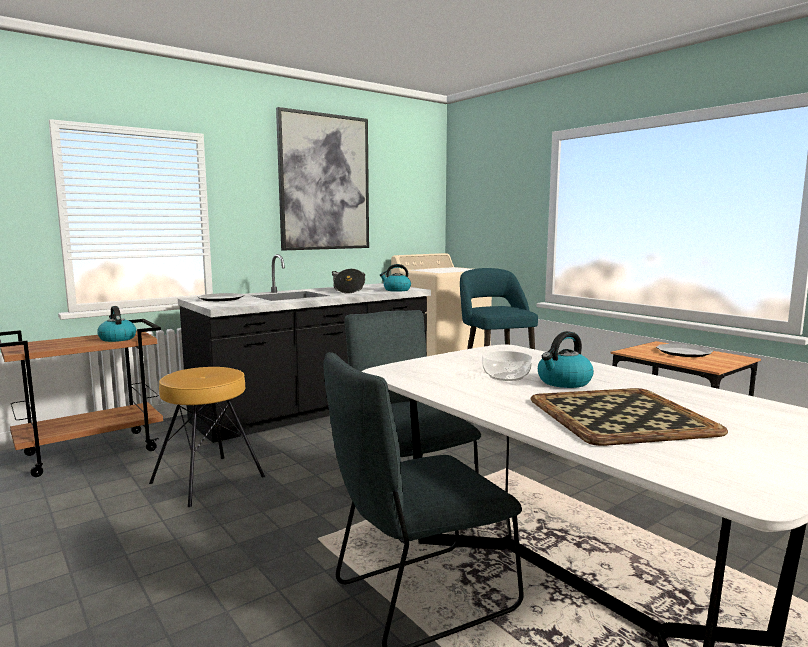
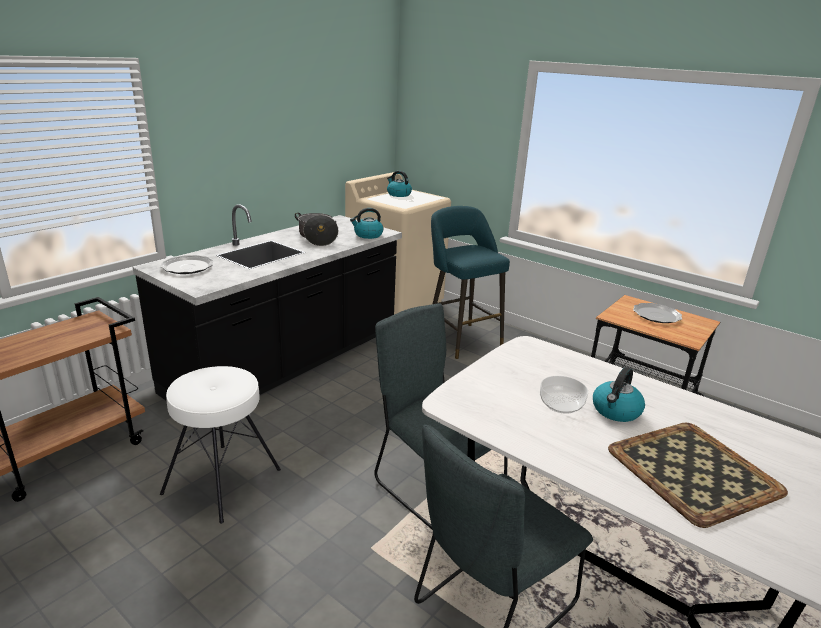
camera: 15 degrees left, 15 degrees up
(117, 338) = (82, 334): kettle -> kettle (398, 194)
(208, 480) = (223, 481): brown stool -> white stool
(324, 182) = (276, 106): picture -> none

